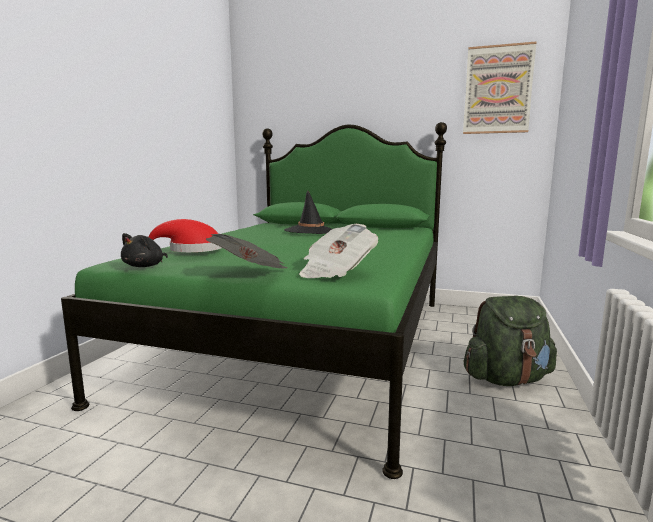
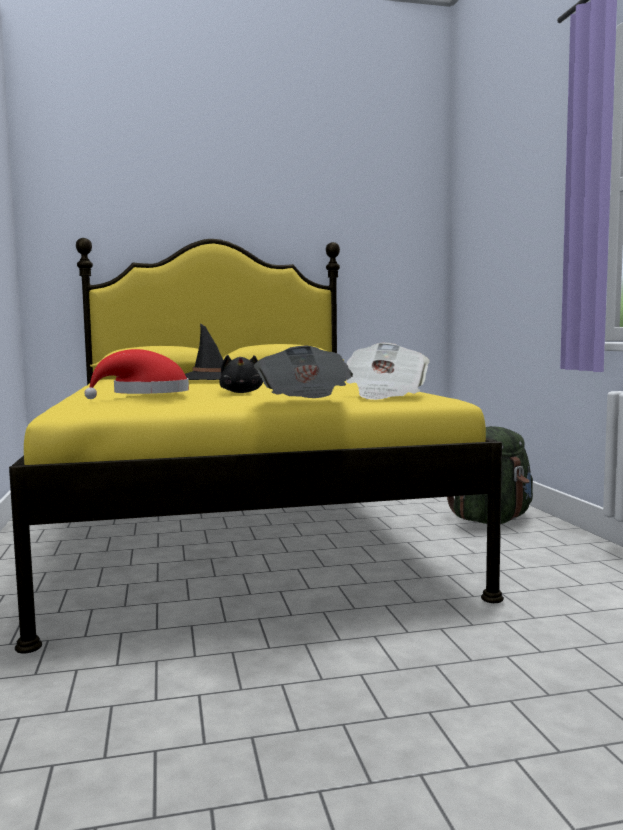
camera: 30 degrees left, 5 degrees down
(145, 266) = (138, 409): black plush toy -> black plush toy (242, 392)
(306, 342) = (240, 530): green bed -> yellow bed
(498, 90) = (389, 209): picture -> none

